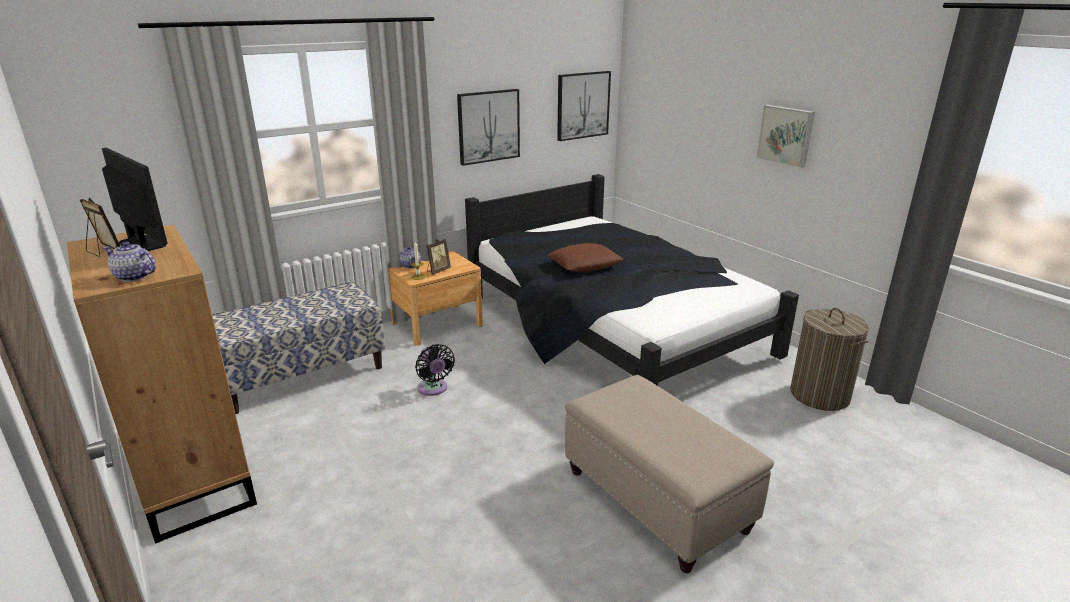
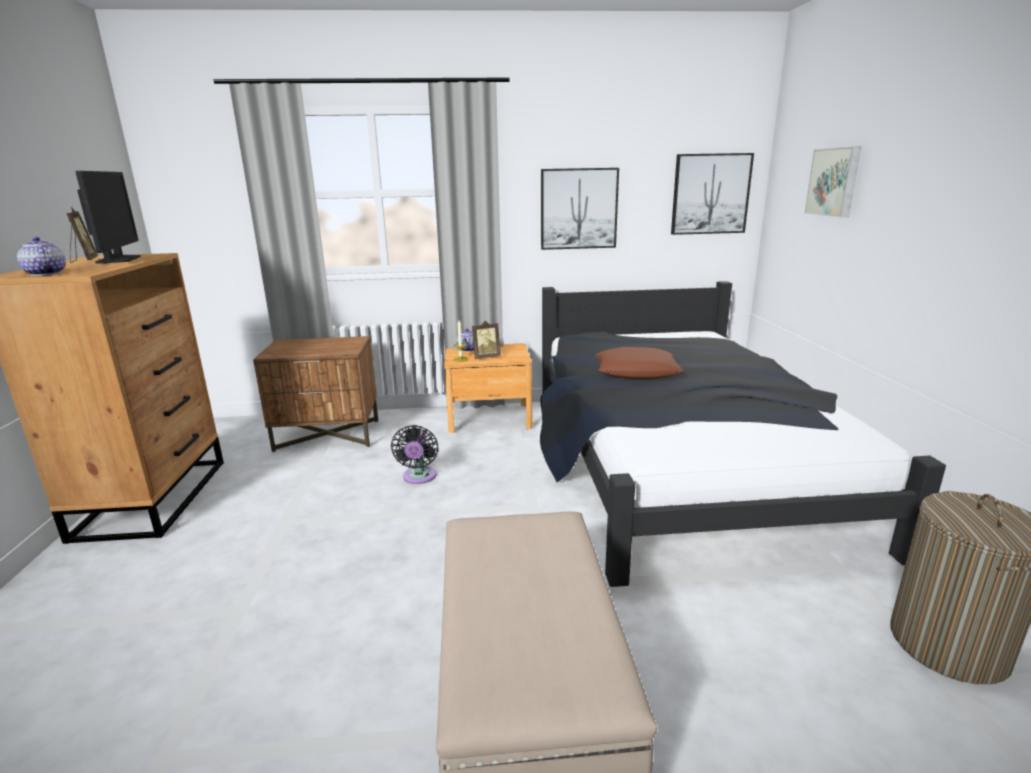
camera: 30 degrees right, 5 degrees down
(302, 375) = (328, 435): bench -> brown nightstand
(786, 135) = (967, 208): picture -> picture (834, 182)

